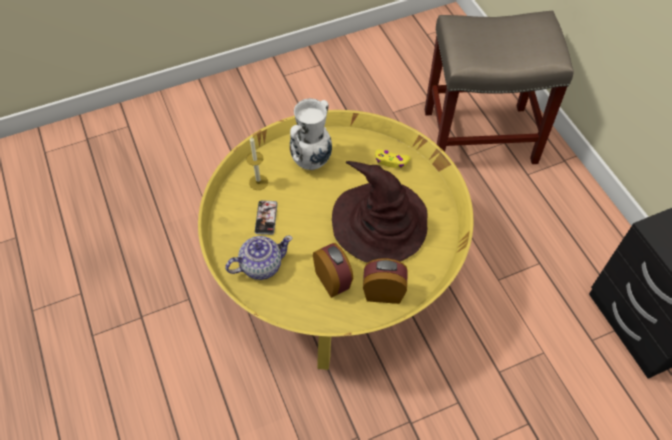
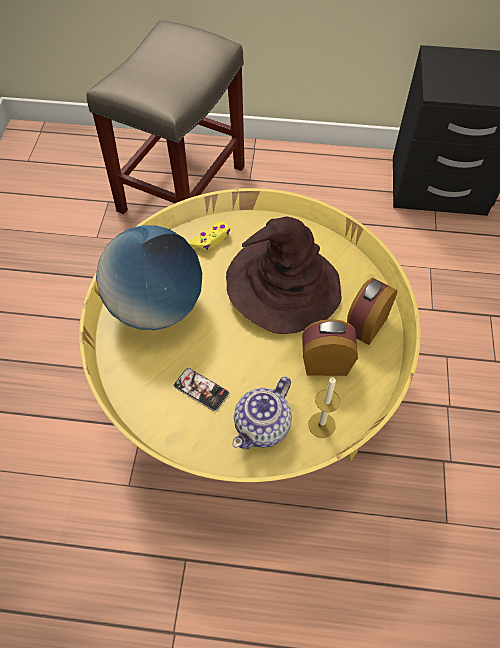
camera: 60 degrees left, 0 degrees up
(258, 182) = (145, 374): candle -> candle (321, 425)
(260, 265) = (263, 426): teapot -> teapot turned 150 degrees counterclockwise
(312, 161) = (156, 307): white vase -> globe

